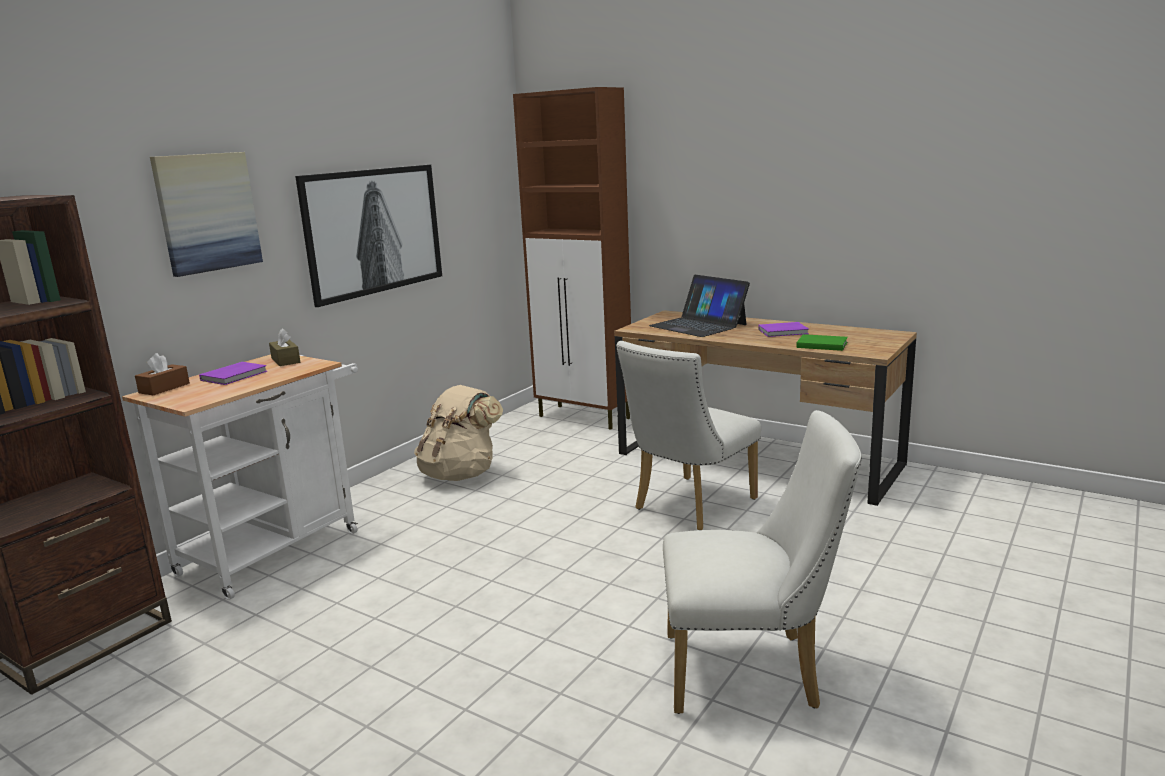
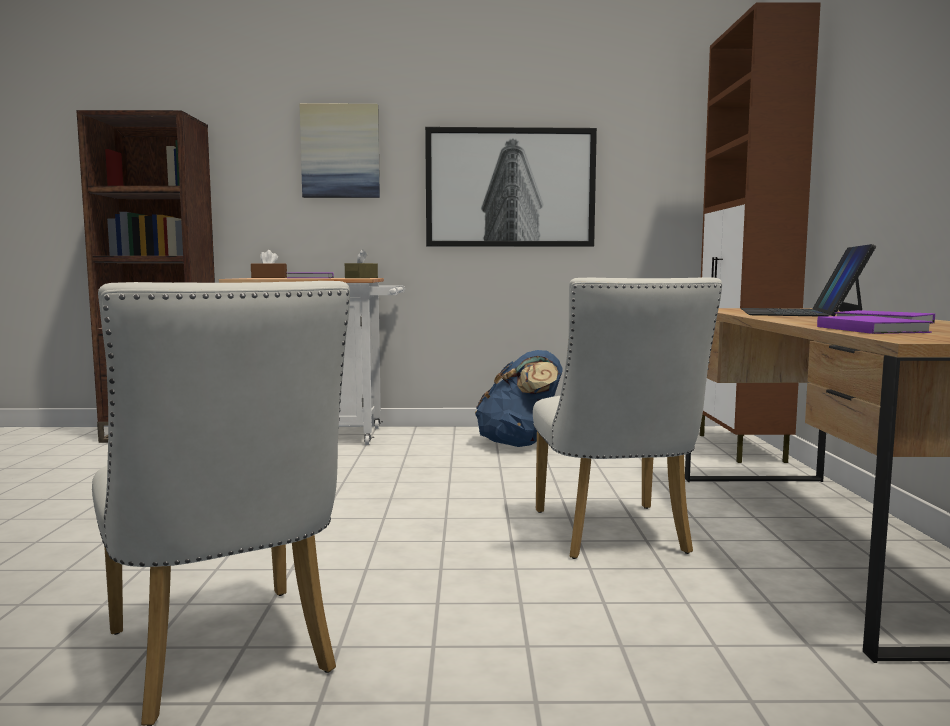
camera: 55 degrees right, 10 degrees down
(460, 474) = (520, 444): beige backpack -> blue backpack
(689, 506) = (614, 536): white chair -> white chair turned 105 degrees counterclockwise
(820, 344) = (871, 329): green book -> purple book

